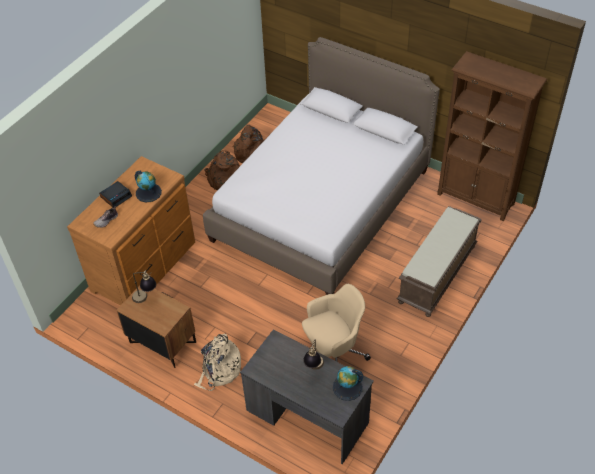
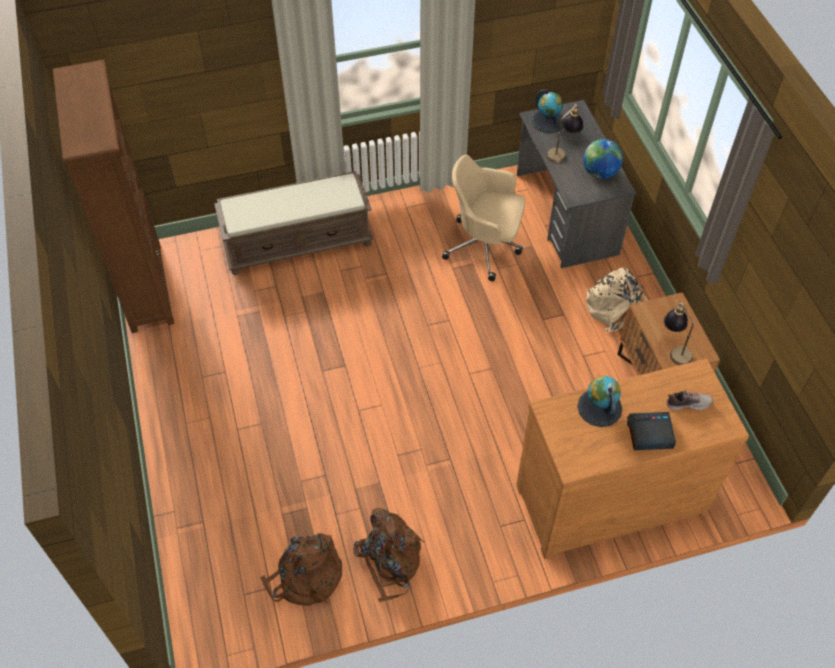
camera: 140 degrees left, 5 degrees up
(275, 370) = (600, 173): none -> globe
(321, 204) = (312, 415): bed -> none

